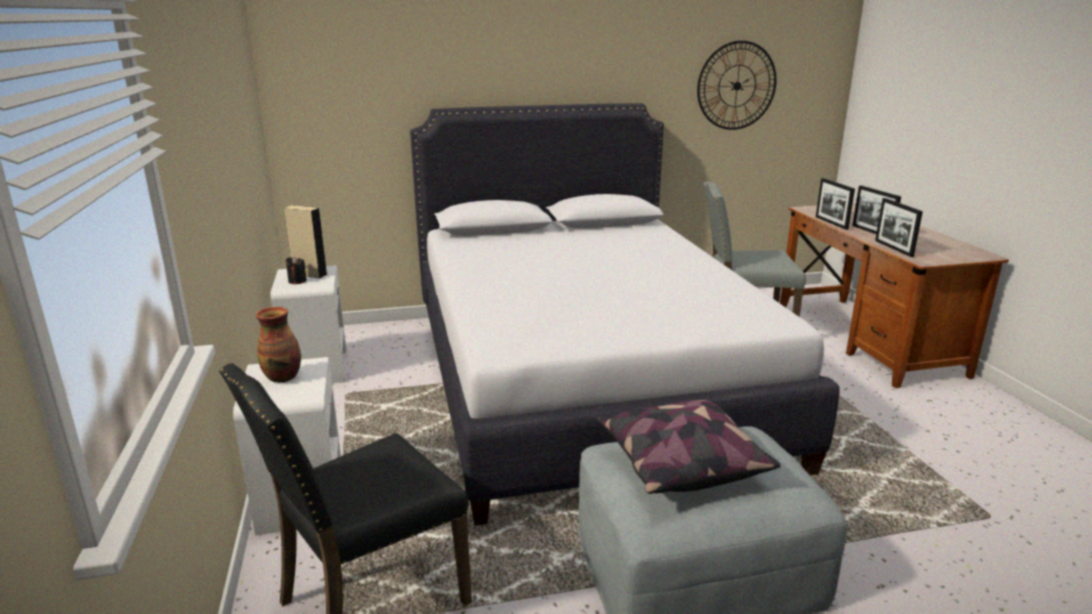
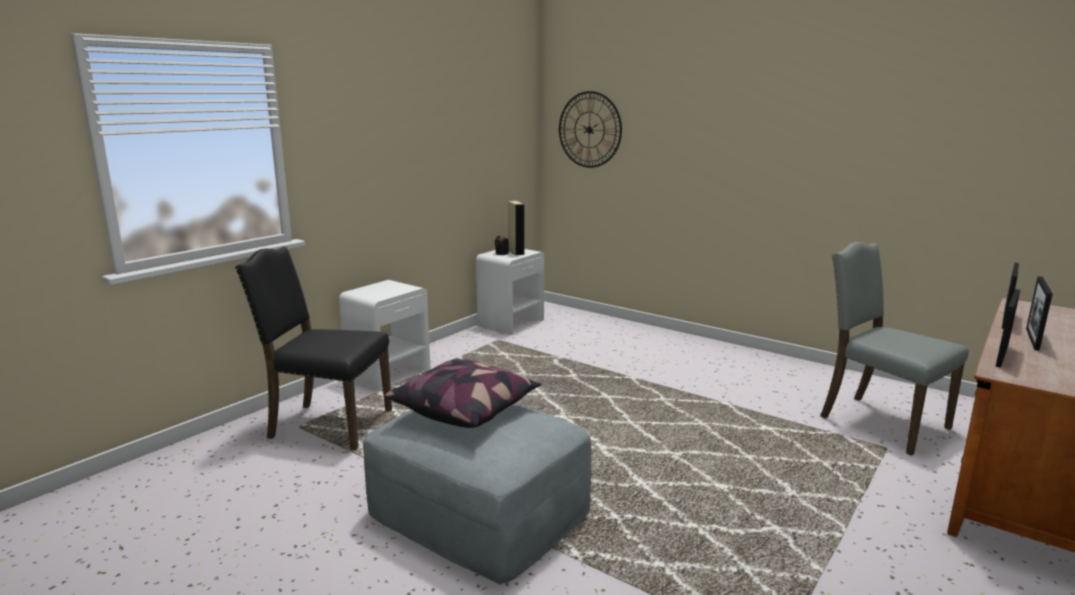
camera: 50 degrees right, 5 degrees down
(283, 377) = (386, 288): vase -> none
(583, 382) = (645, 393): white bed -> none
(737, 86) = (975, 144): wall clock -> wall clock (589, 130)

